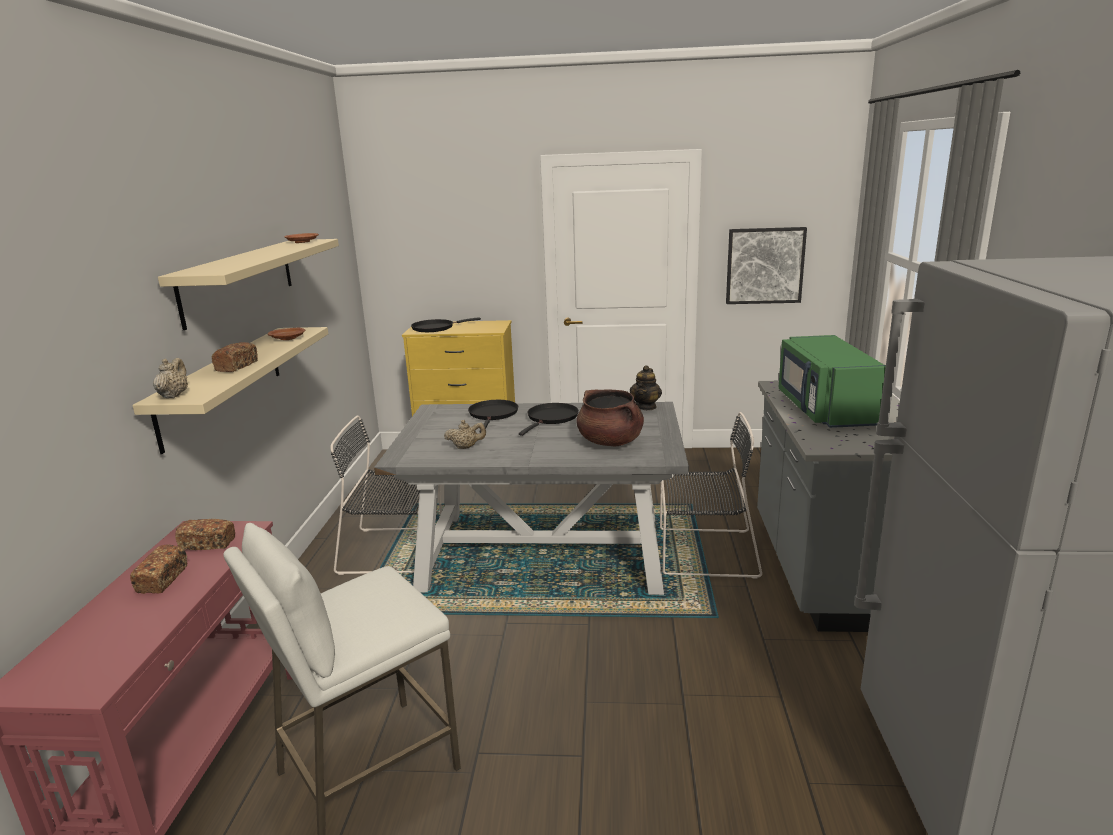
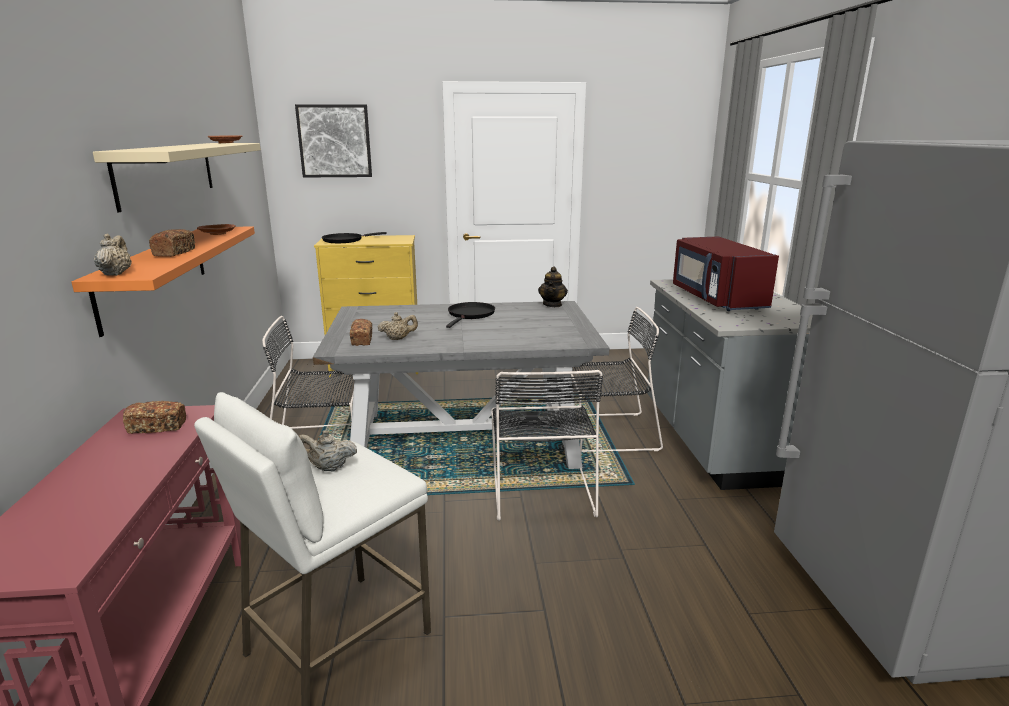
camera: 10 degrees left, 0 degrees up
(162, 579) = (115, 461): bread -> bread (362, 340)
(223, 384) = (155, 274): beige shelf -> orange shelf
(356, 597) = (328, 468): none -> beige teapot
(493, 415) = (414, 313): black frying pan -> none
(610, 442) = (532, 331): brown cooking pot -> none
(613, 616) = (541, 489): none -> black chair
(764, 265) = (638, 188): picture -> picture (335, 141)
(824, 409) = (716, 299): green microwave -> red microwave

